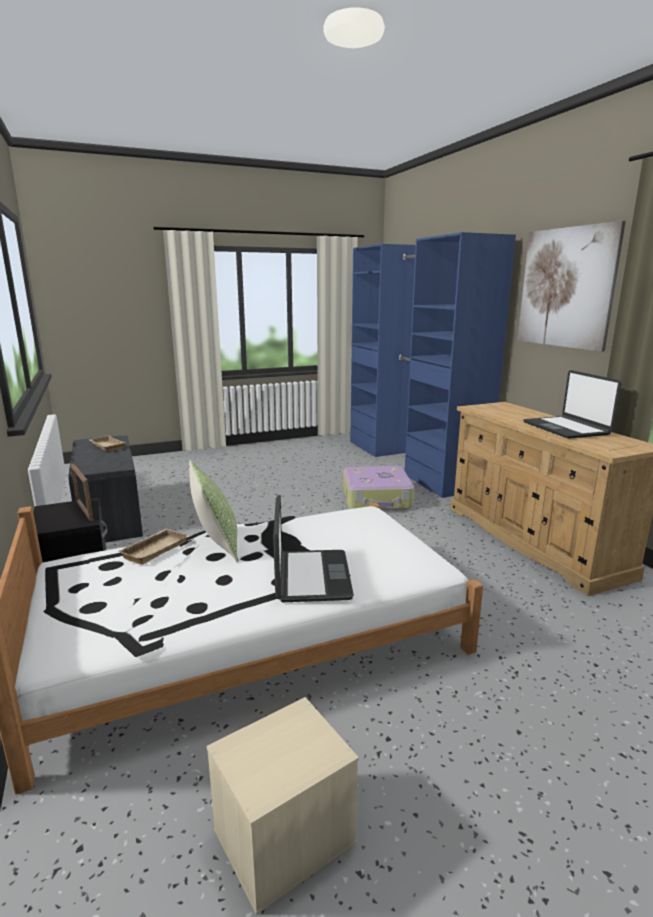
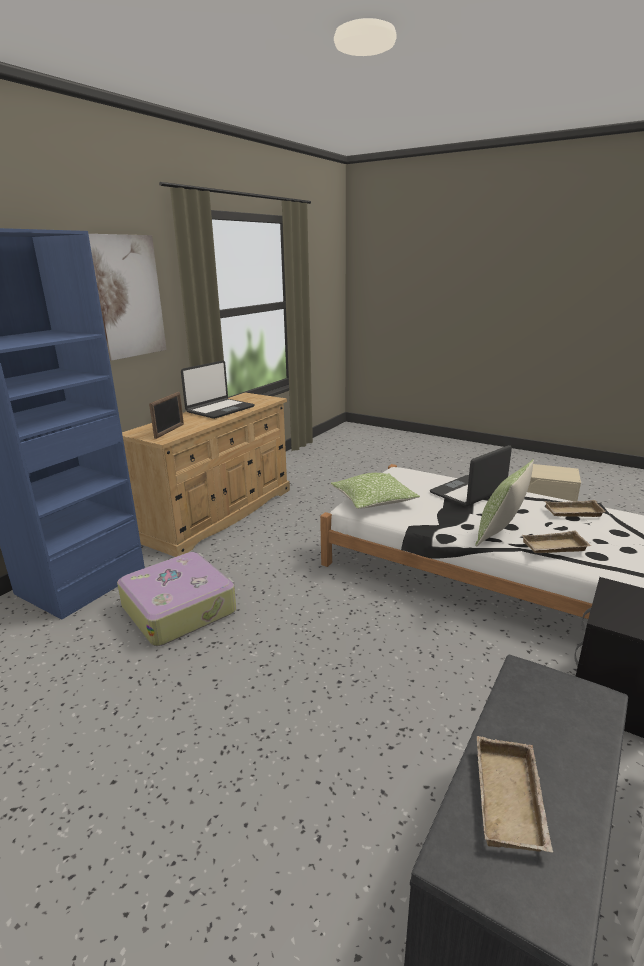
camera: 125 degrees left, 5 degrees up
(84, 511) = (611, 605): picture frame -> picture frame (169, 431)
(162, 605) = (573, 513): none -> beige tray
(365, 522) = (373, 501): none -> pillow

